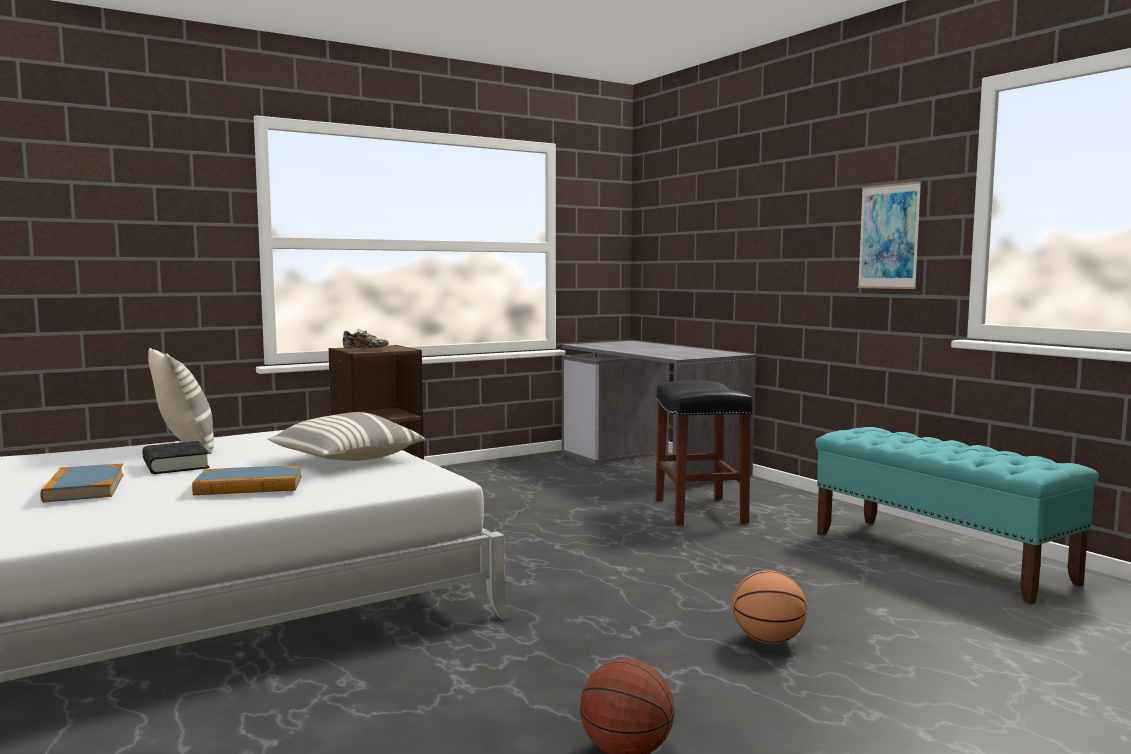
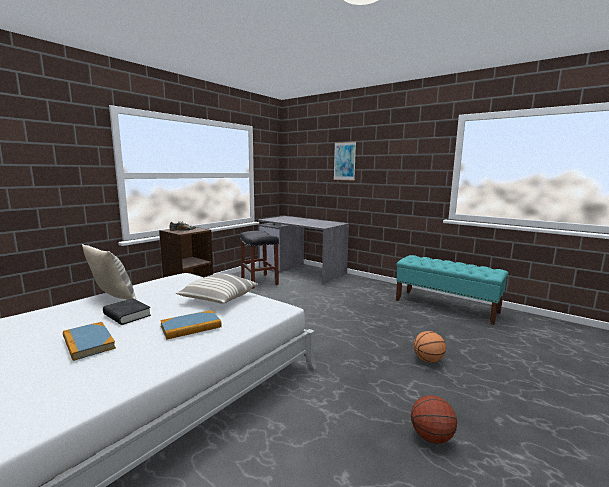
camera: 20 degrees left, 5 degrees up
(698, 510) = (342, 293): black stool -> black stool (259, 281)
(889, 236) = (413, 176): picture -> picture (344, 161)

